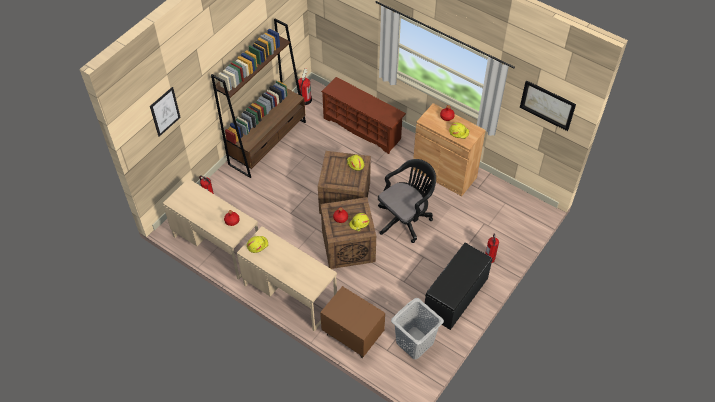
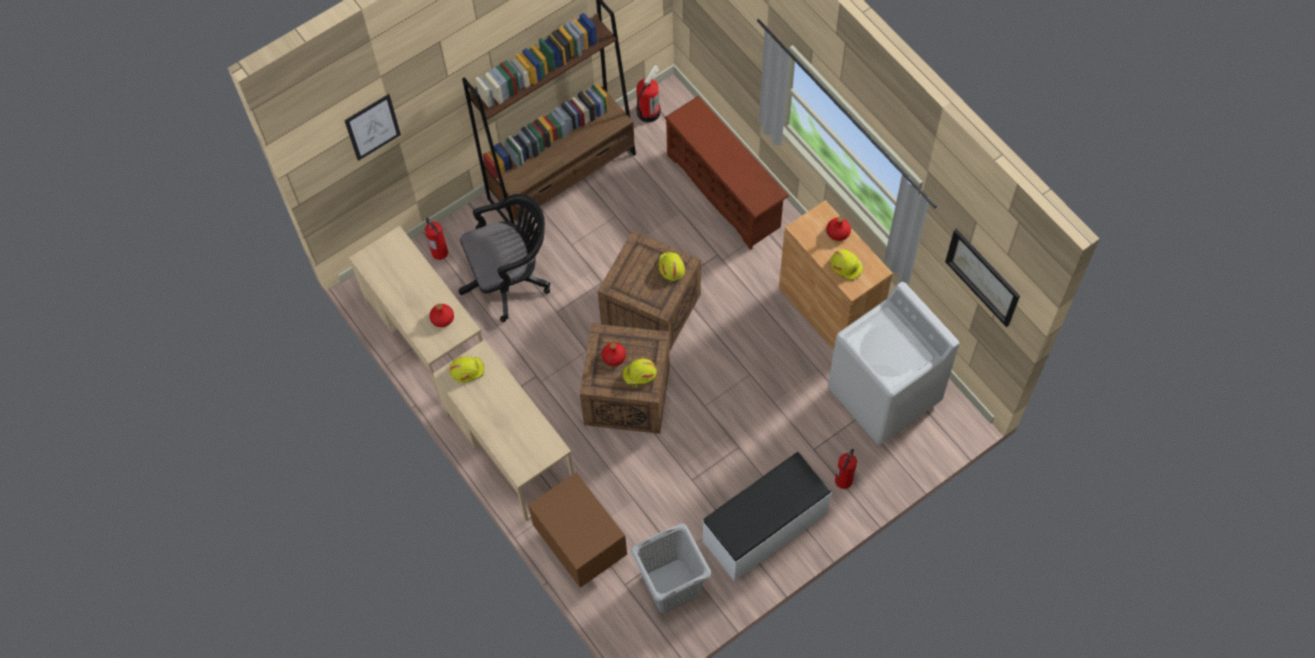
camera: 20 degrees right, 10 degrees up
(405, 218) = (735, 372): black office chair -> black office chair (510, 278)
(456, 296) = (765, 528): black bench -> white bench
(493, 208) = (884, 395): none -> white washing machine

